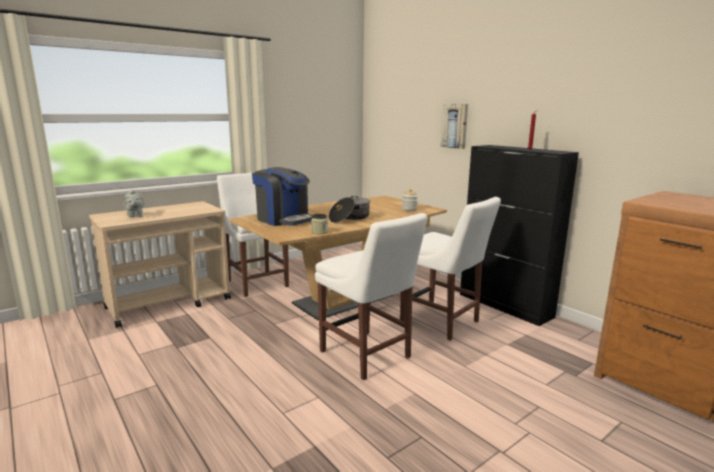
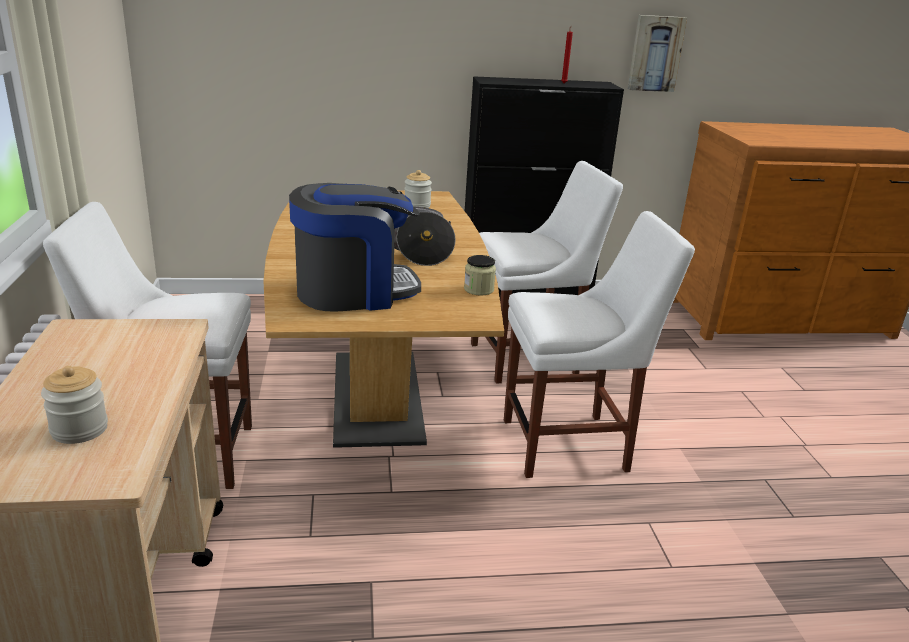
camera: 60 degrees left, 10 degrees up
(135, 216) = (79, 429): grey teapot -> jar
(455, 126) = (395, 44): picture -> picture (655, 53)

